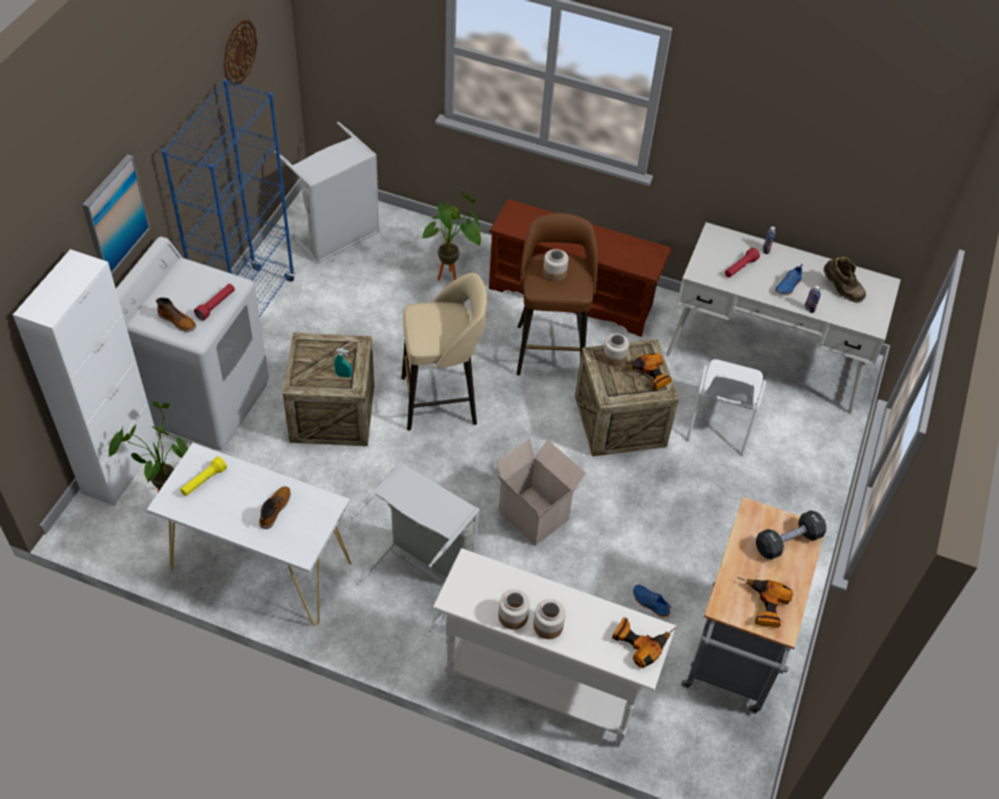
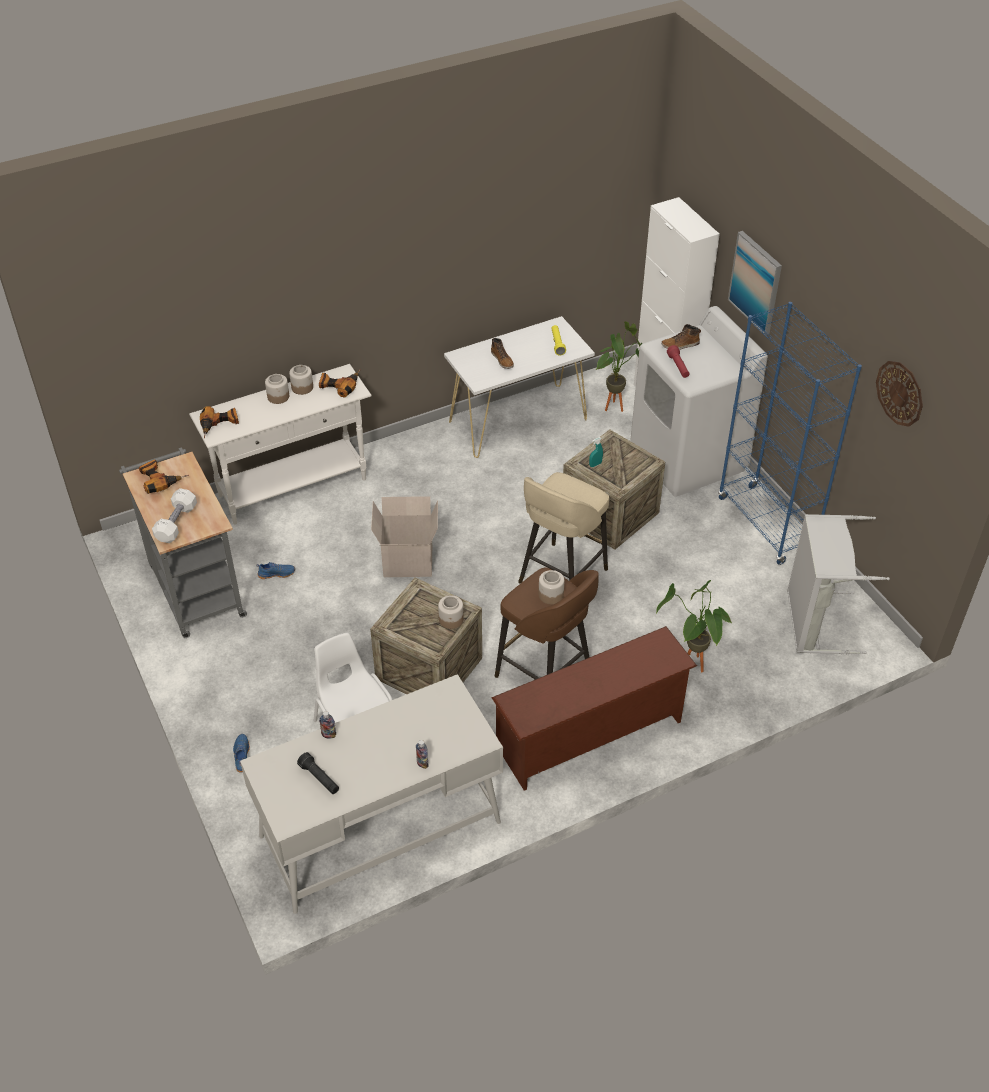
camera: 135 degrees right, 5 degrees down
(423, 572) = (430, 484): grey laundry basket -> none
(647, 376) = (410, 625): power drill -> power drill (339, 385)
(740, 268) = (424, 724): red flashlight -> none
(788, 286) = (367, 742): blue shoe -> blue shoe (241, 756)
(788, 541) = (176, 523): black dumbbell -> white dumbbell
(840, 290) = (319, 778): brown boot -> black flashlight

